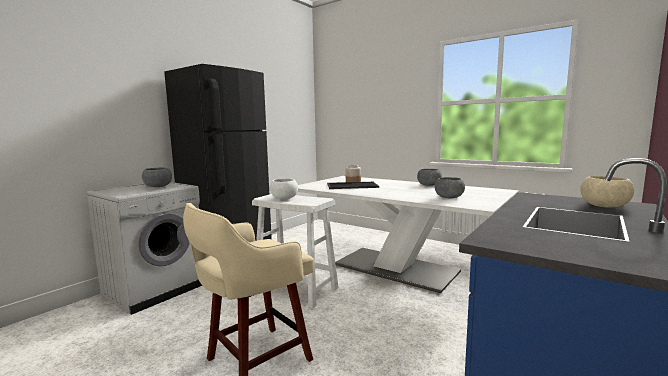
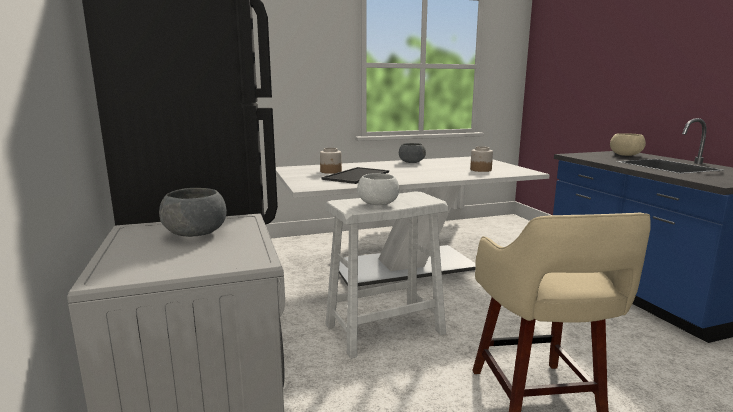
camera: 55 degrees left, 5 degrees up
(449, 197) = (480, 170): grey bowl -> jar

